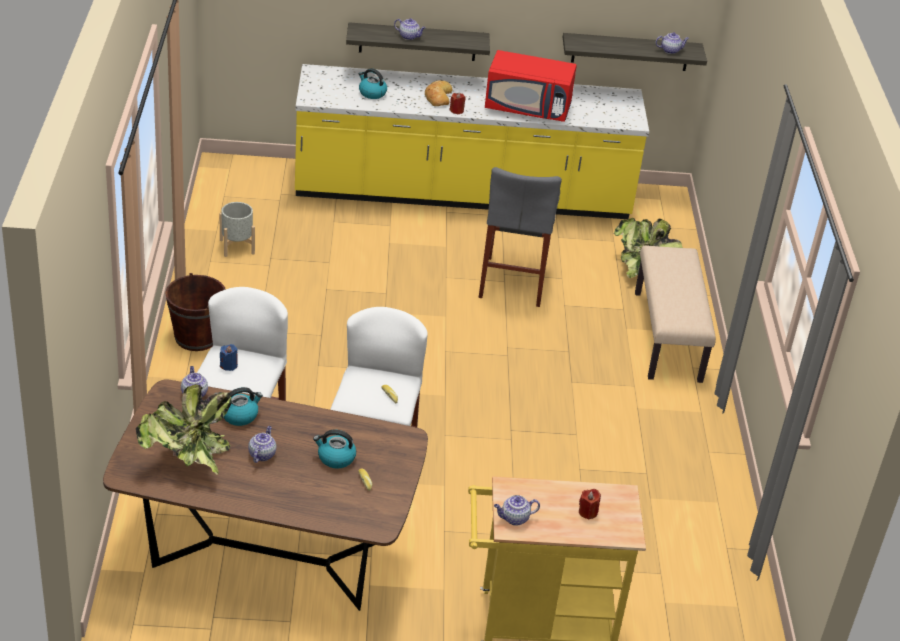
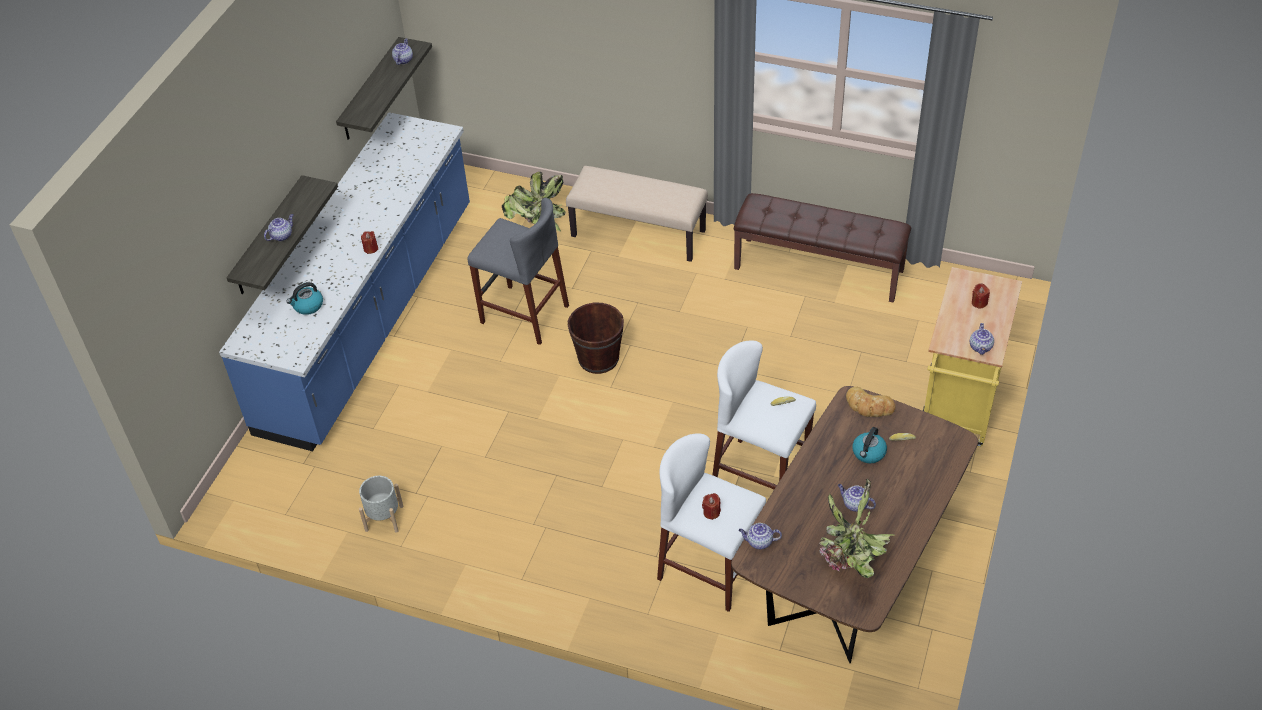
camera: 65 degrees left, 10 degrees up
(196, 337) = (527, 578): brown bucket -> brown bucket (598, 359)
(229, 365) = (711, 512): blue candle -> red candle
(240, 415) = (797, 511): kettle -> none
(437, 97) = (338, 257): bread -> bread (869, 406)
(462, 194) = (370, 317): yellow counter -> blue counter
(528, 108) = (388, 196): red microwave -> none
(696, 479) = (819, 268): none -> brown bench

